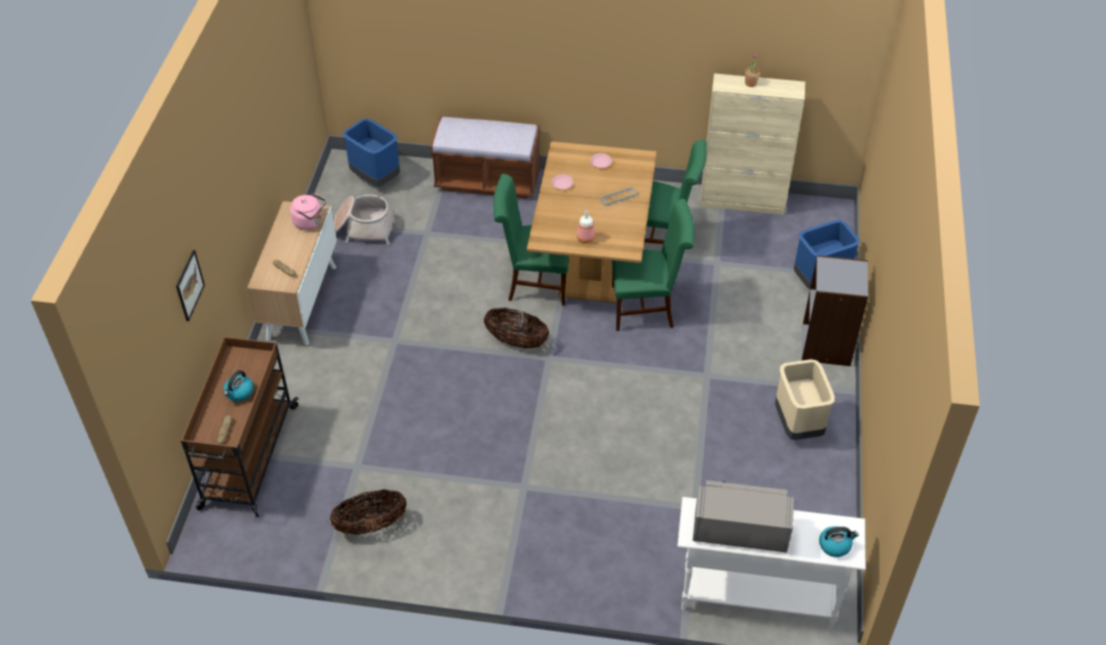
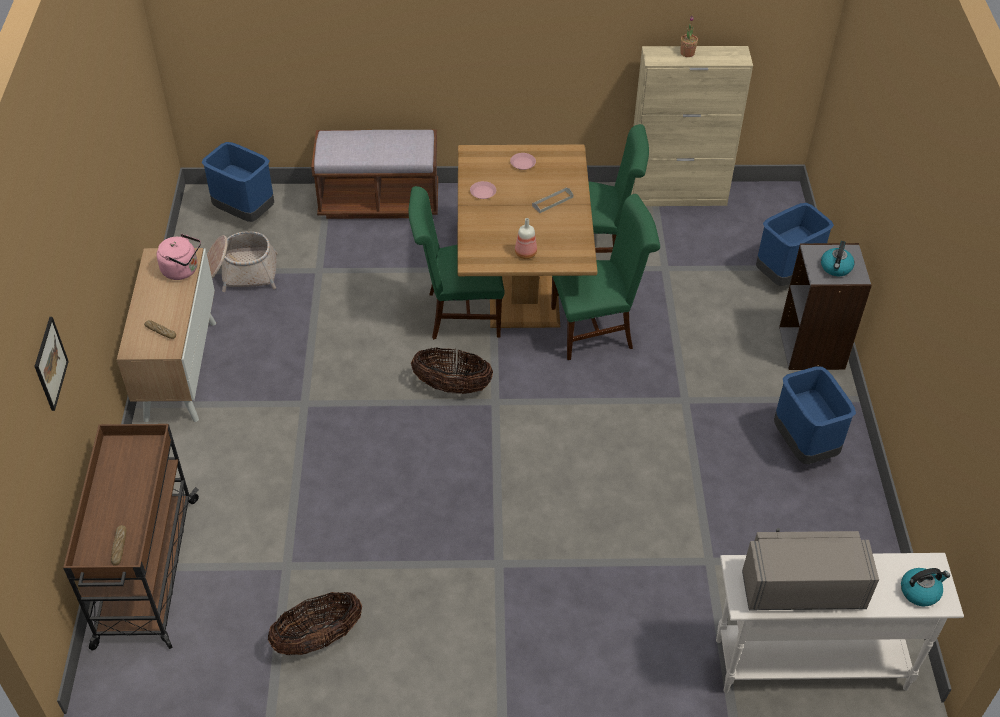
camera: 10 degrees left, 0 degrees up
(239, 393) = (130, 494): kettle -> kettle (836, 268)
(798, 425) = (804, 446): beige trash can -> blue trash can

